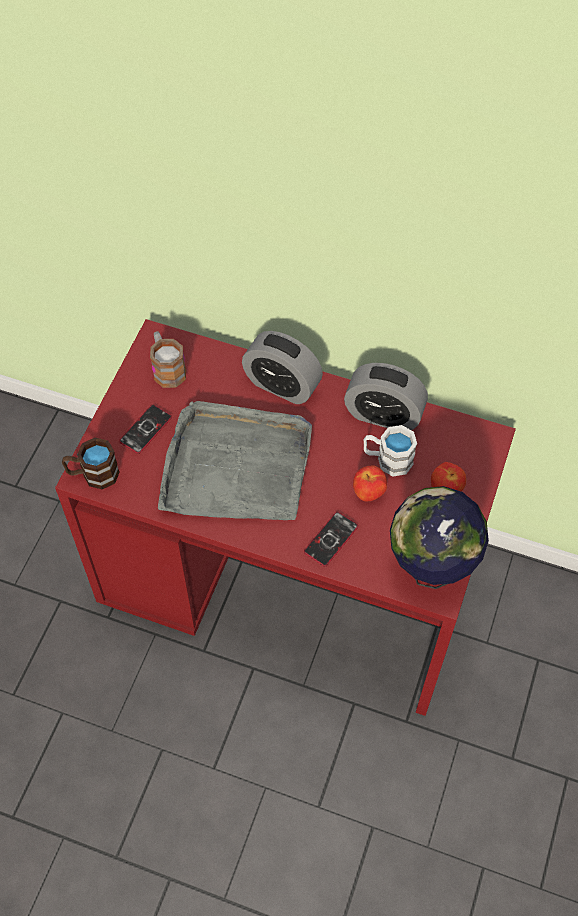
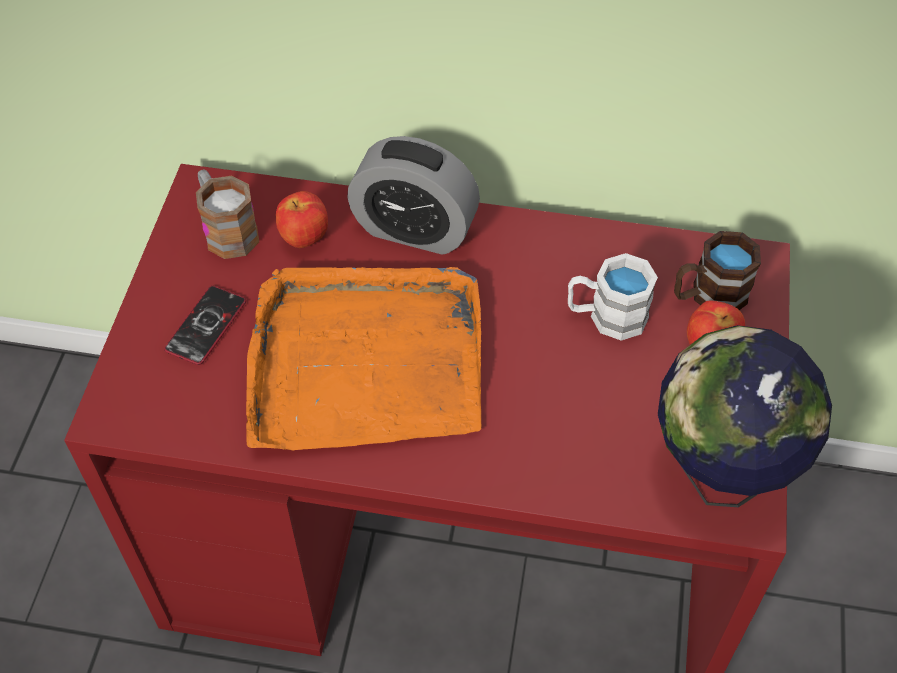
camera: 10 degrees left, 5 degrees down
(93, 474) = (127, 409): brown mug -> brown mug (708, 296)
(236, 466) = (365, 362): grey tray -> orange tray
(331, 539) = (546, 453): phone -> none
(368, 493) = (589, 372): apple -> apple (305, 239)
(383, 415) = (583, 251): alarm clock -> none

